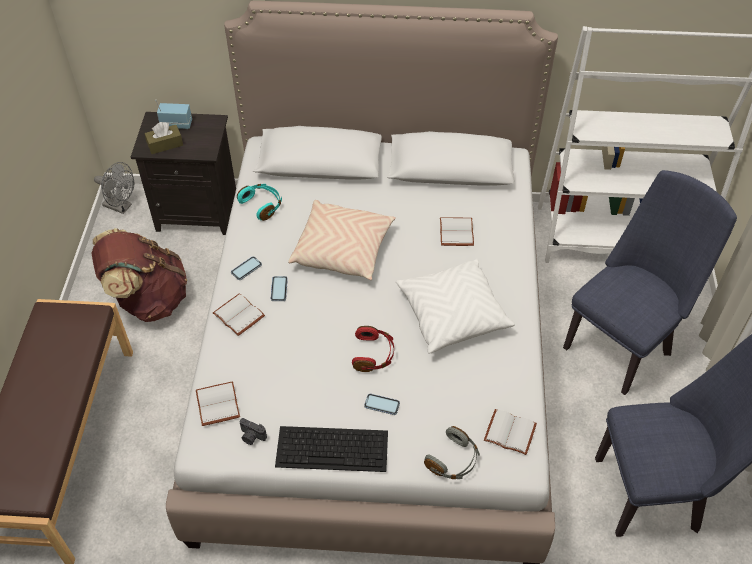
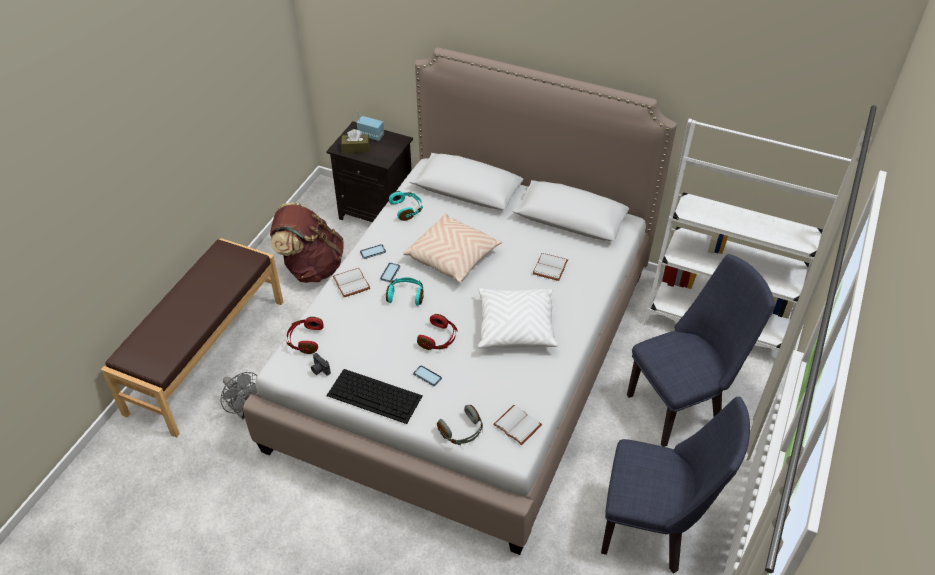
camera: 20 degrees right, 5 degrees down
(121, 206) = (321, 194): grey fan -> grey fan (244, 410)
(216, 404) = (305, 340): white book -> red headphones
(311, 312) = (406, 295): none -> turquoise headphones

